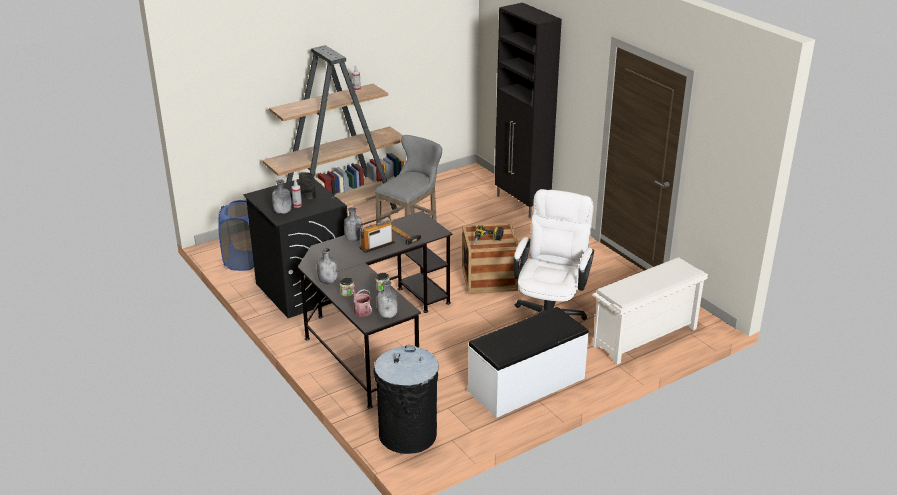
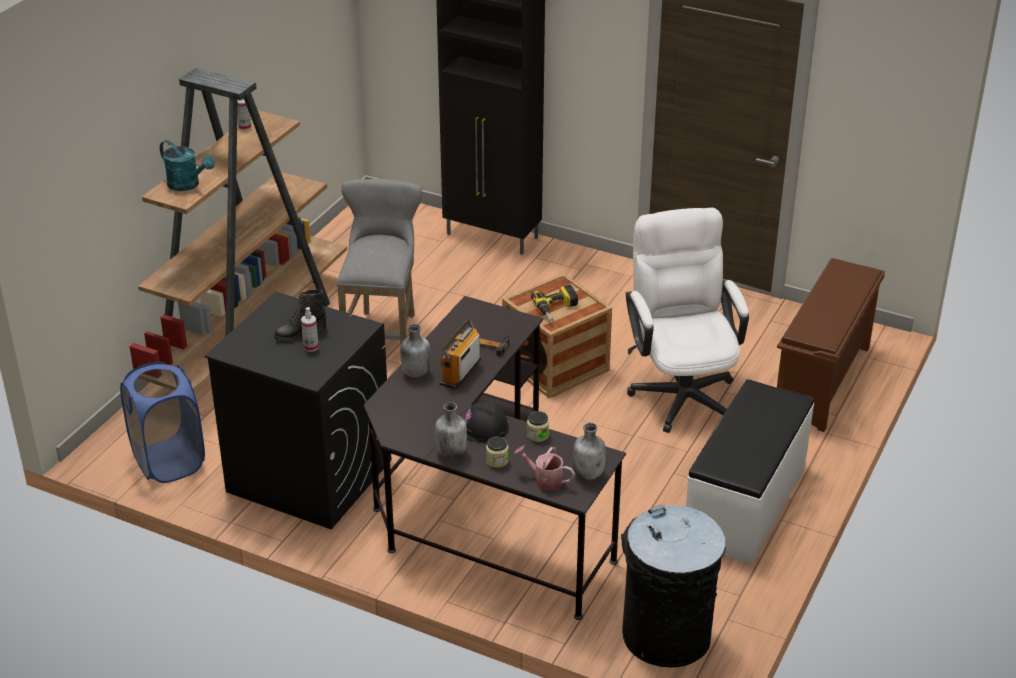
camera: 30 degrees left, 5 degrees up
(283, 212) = (302, 366): grey bottle -> none
(296, 108) = (188, 185): none -> turquoise watering can
(358, 275) = (483, 428): none -> black hard hat
(644, 338) = (822, 382): white shoe rack -> brown shoe rack

